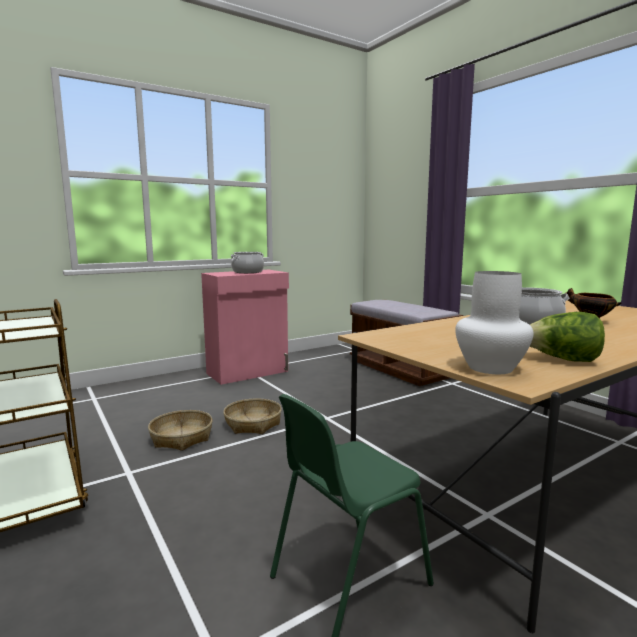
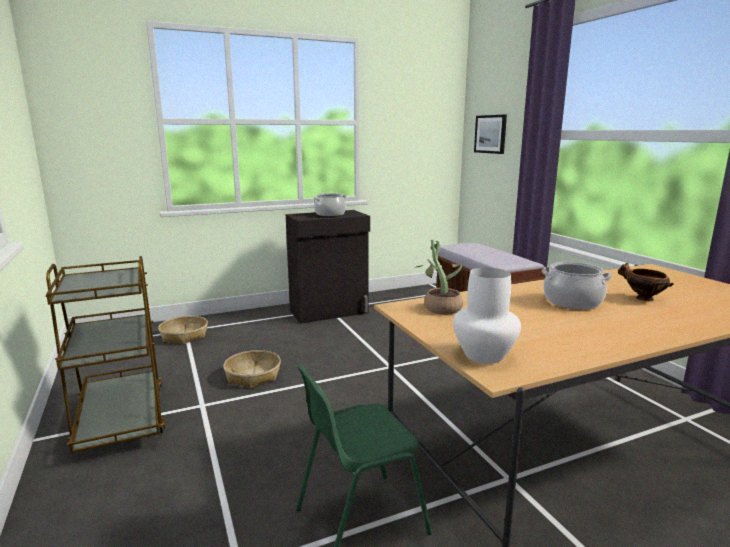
camera: 10 degrees right, 5 degrees up
(248, 372) = (330, 312): pink cabinet -> black cabinet
(252, 424) = (319, 367): basket -> basket (184, 336)
(393, 199) = (490, 134): none -> picture
(408, 334) = (439, 307): none -> potted plant
(563, 359) = (562, 350): lettuce -> none

